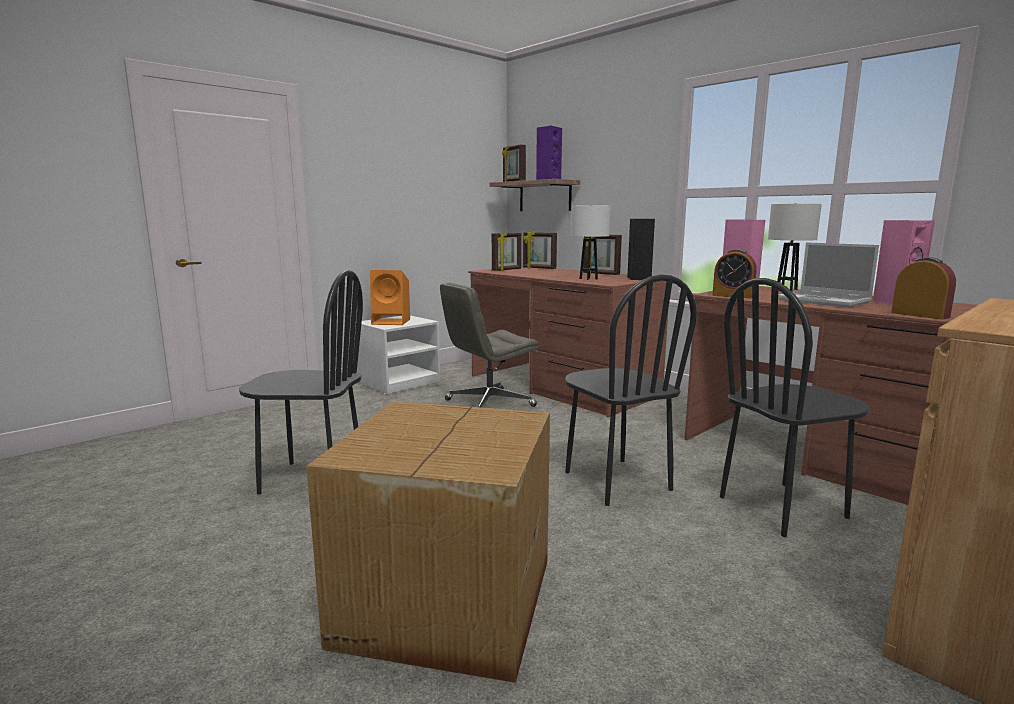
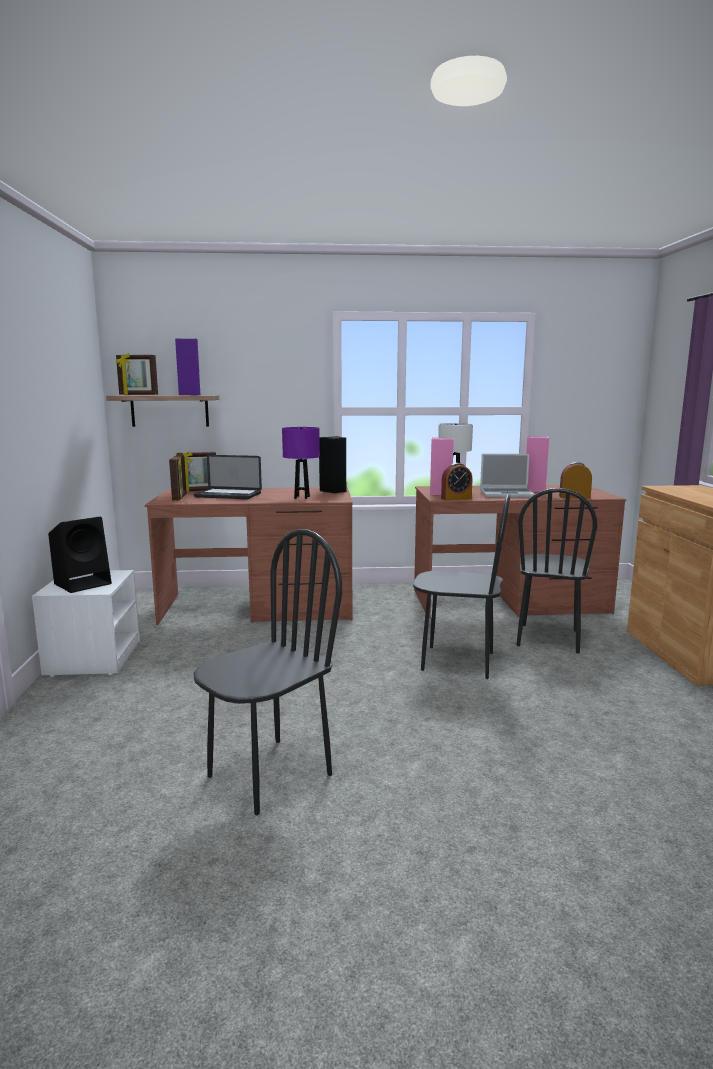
camera: 50 degrees left, 0 degrees up
(392, 322) = (84, 583): orange speaker -> black speaker
(443, 602) = (554, 779): cardboard box -> none
(488, 403) = (240, 644): grey office chair -> none
(543, 272) = (228, 495): none -> laptop
(588, 279) = (301, 497): white table lamp -> purple table lamp
(600, 274) = (283, 490): picture frame -> none

